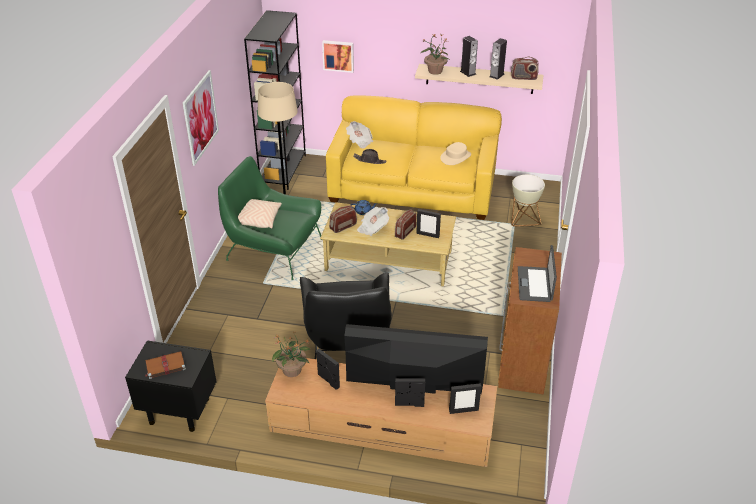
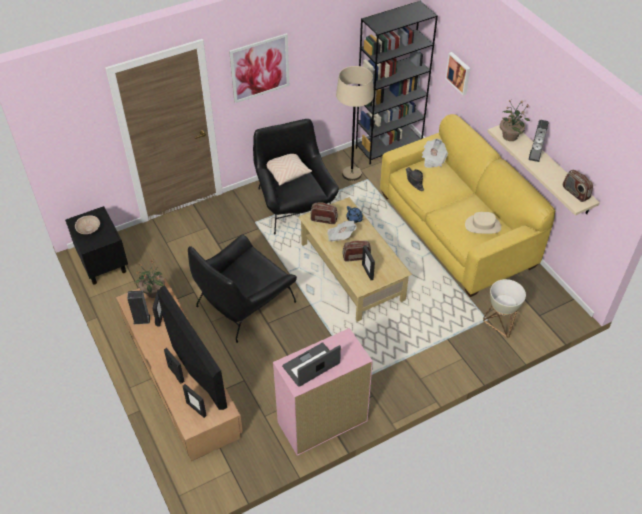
camera: 50 degrees right, 10 degrees up
(164, 366) = (89, 229): brown book -> beige bowl
(273, 250) = (294, 204): green armchair -> black armchair
(496, 75) = (555, 174): speaker -> speaker (141, 319)
(523, 361) = (322, 421): brown cabinet -> pink cabinet

